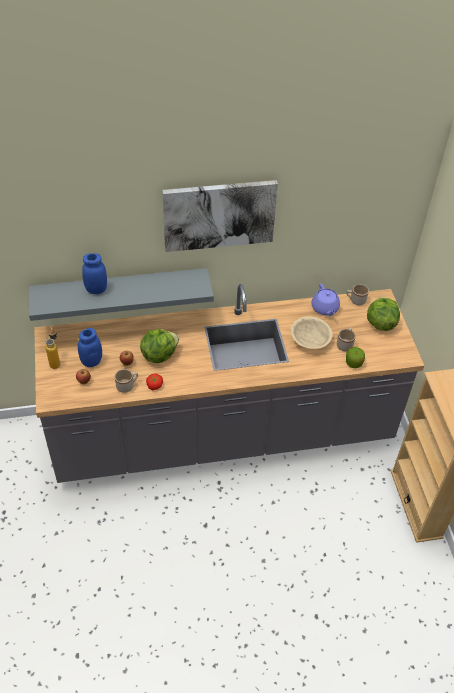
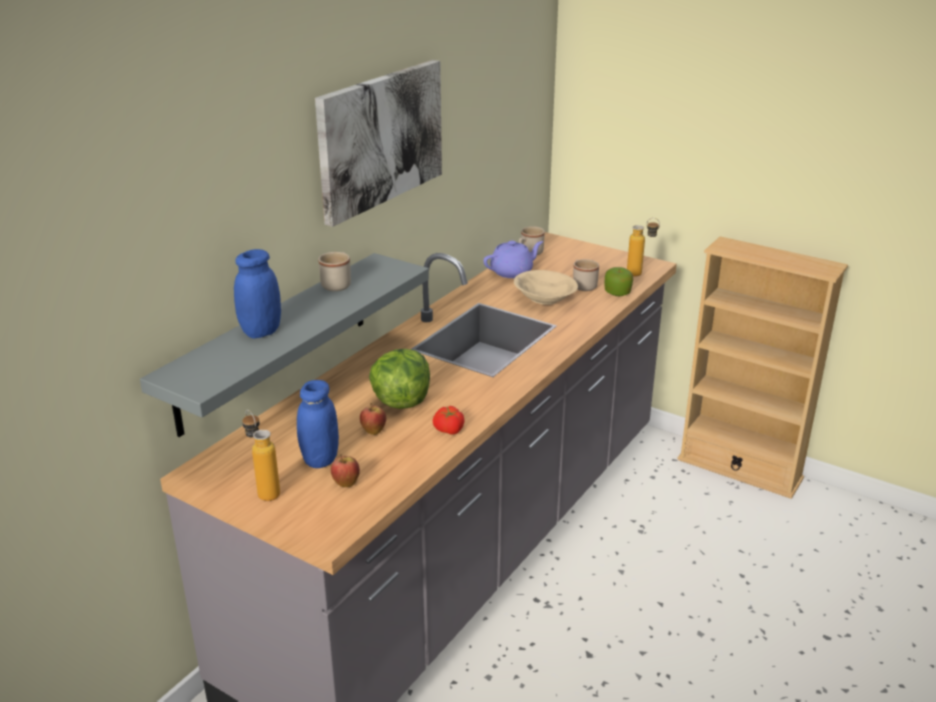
camera: 45 degrees left, 20 degrees down
(127, 385) = (415, 451): beige mug -> beige mug (338, 284)
(325, 308) = (512, 272): purple teapot -> purple teapot turned 60 degrees counterclockwise
(380, 323) = (583, 256): lettuce -> none
(388, 359) = (640, 274): none -> bottle

